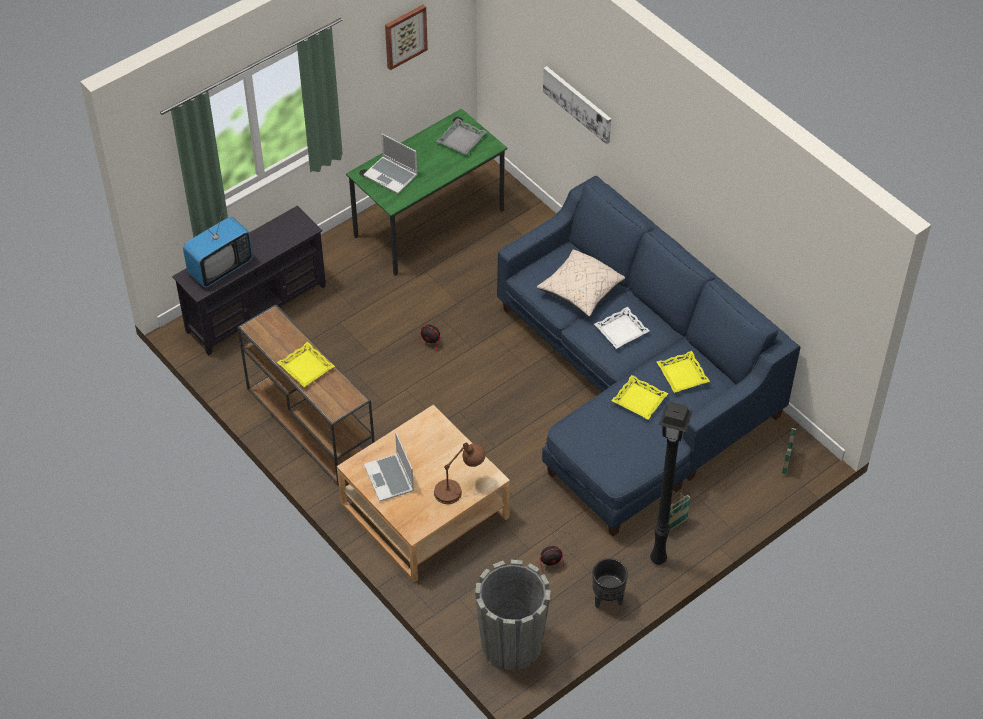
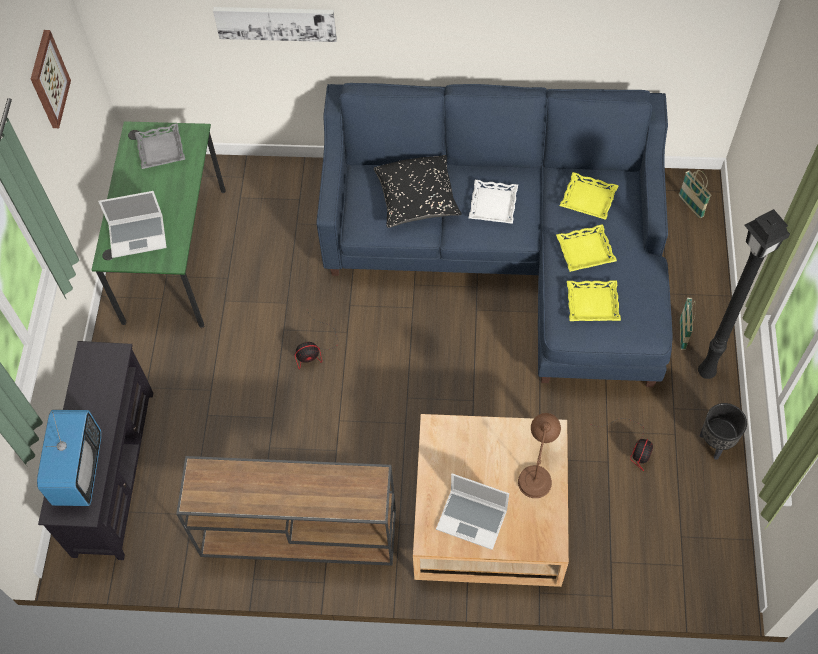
camera: 45 degrees left, 10 degrees up
(305, 368) = (293, 491): yellow tray -> yellow tray (592, 304)
(512, 644) = (698, 557): grey planter -> none
(580, 291) = (417, 199): beige pillow -> black pillow

